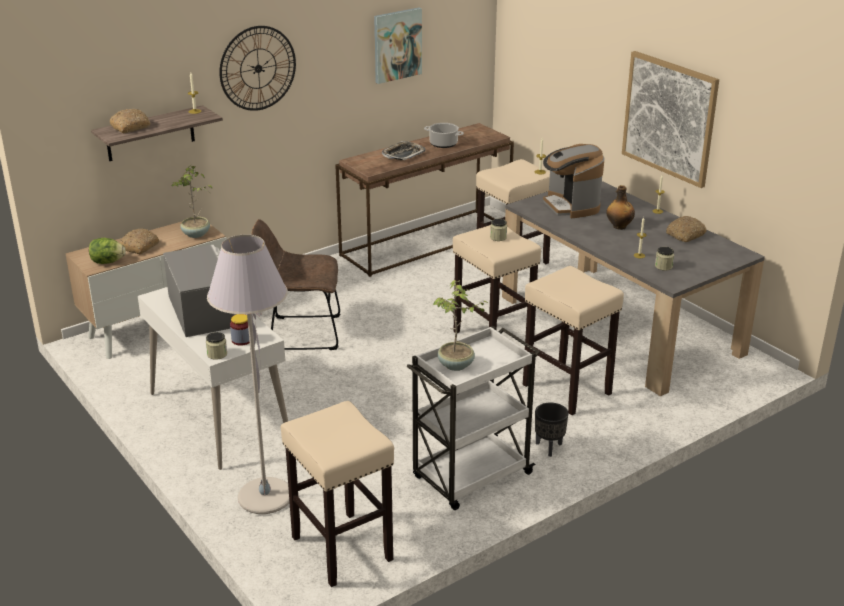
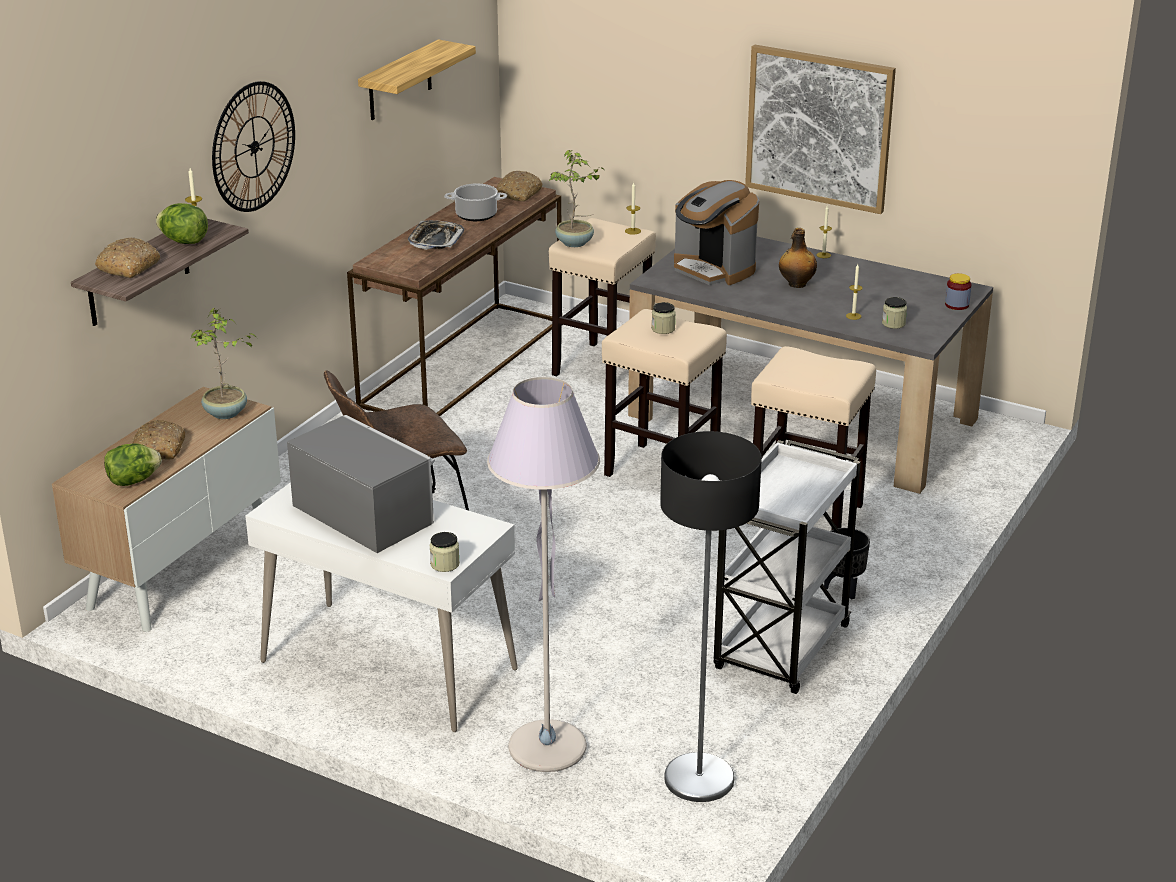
camera: 25 degrees left, 0 degrees up
(177, 118) = (184, 241): none -> lettuce
(241, 340) = (458, 538): jar -> jar (957, 305)
(340, 548) = (698, 779): beige stool -> floor lamp
(397, 45) = (400, 81): picture -> shelf
(456, 365) = (774, 500): potted plant -> potted plant (575, 243)
(685, 235) = (883, 279): bread -> bread (519, 194)

